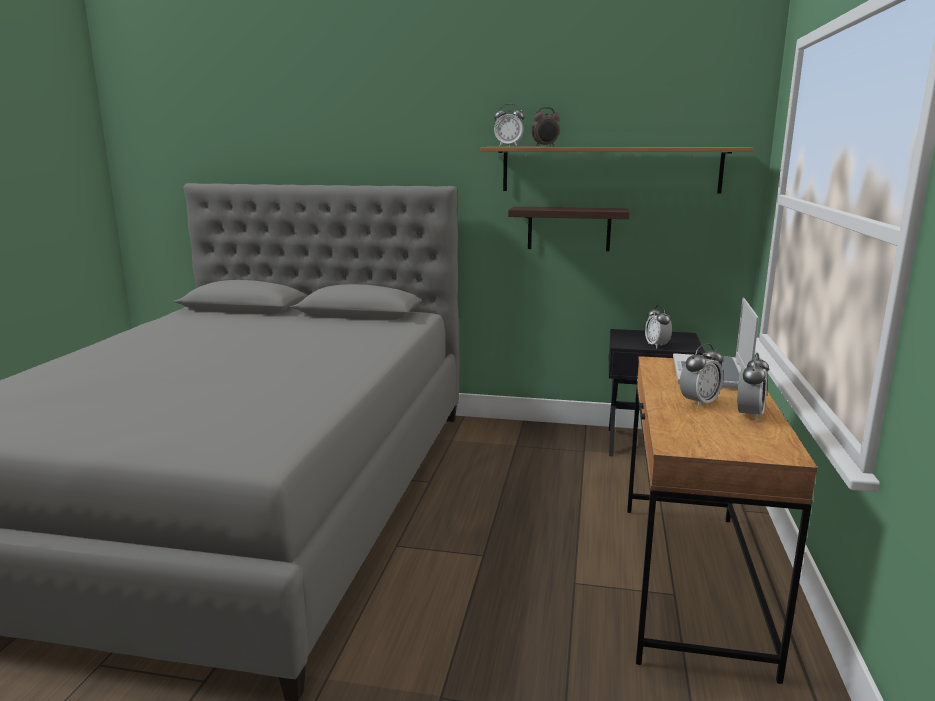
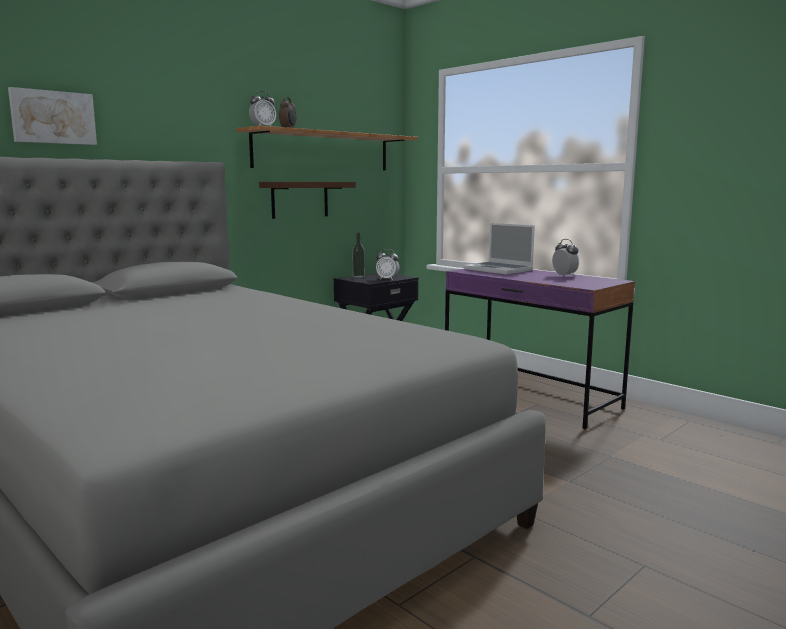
camera: 55 degrees left, 5 degrees down
(312, 148) = (53, 117): none -> picture
(641, 333) = (358, 276): none -> bottle
(689, 581) = (530, 397): brown desk -> purple desk
(699, 402) = (537, 276): alarm clock -> none

